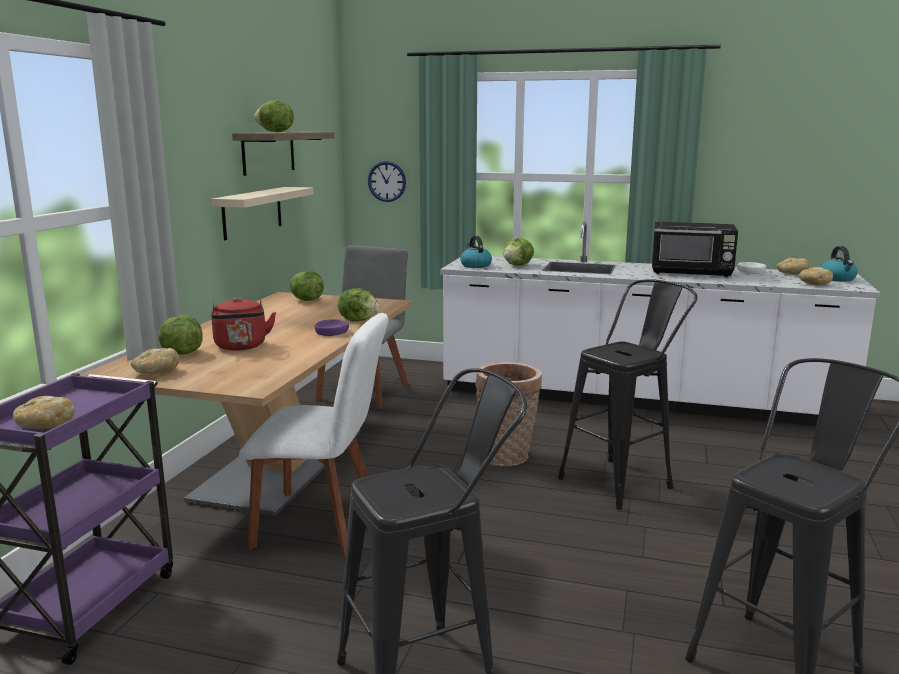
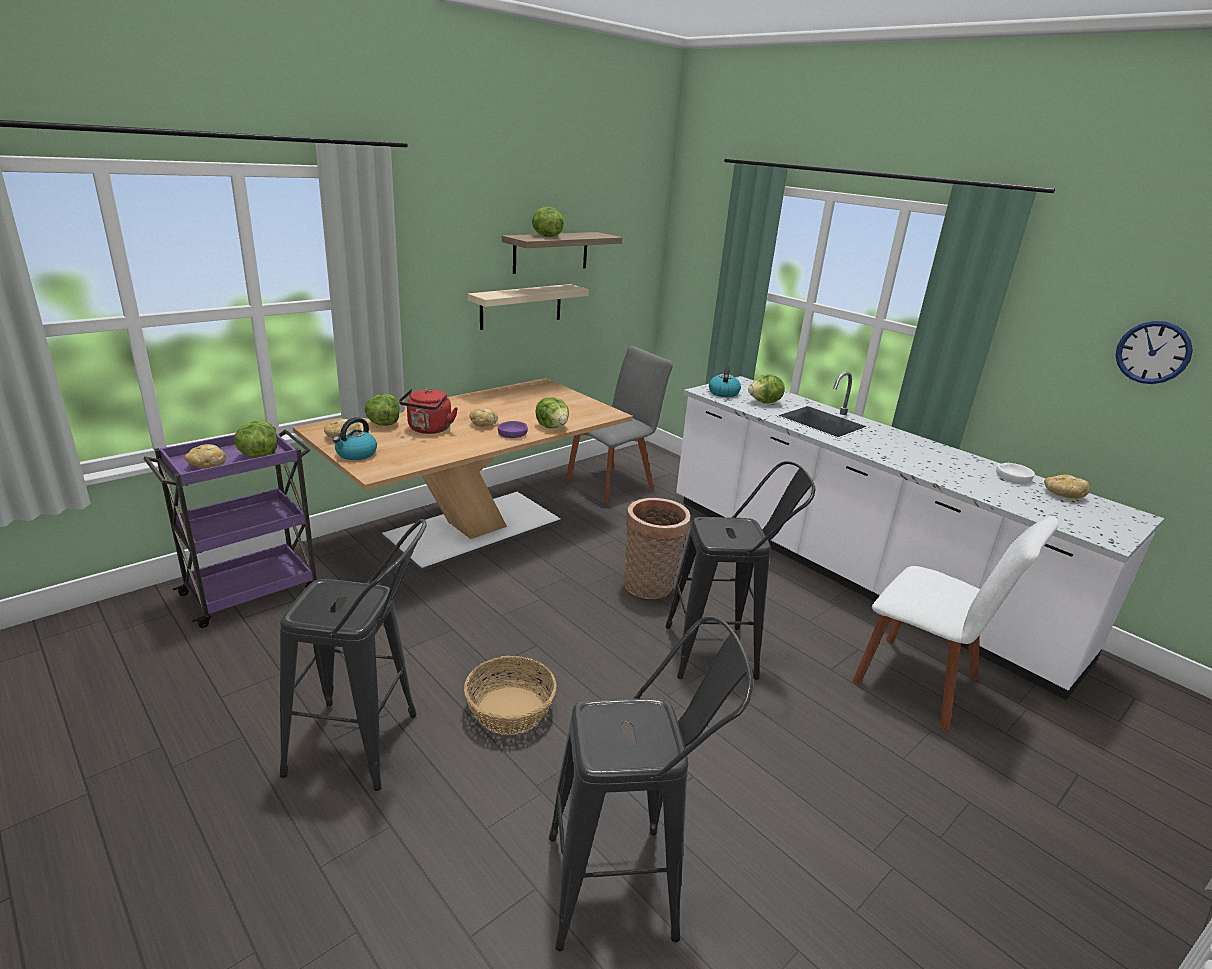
camera: 30 degrees right, 10 degrees up
(306, 300) = (550, 393): lettuce -> lettuce (259, 456)
(323, 526) = (442, 593): white chair -> white chair (922, 684)
(387, 181) = (696, 286): wall clock -> wall clock (1153, 352)
(521, 588) = (510, 709): none -> basket
(692, 272) = (935, 459): black microwave -> none
(814, 284) = (1058, 518): bread -> bread (484, 424)
(837, 279) = (1111, 519): kettle -> kettle (356, 454)

